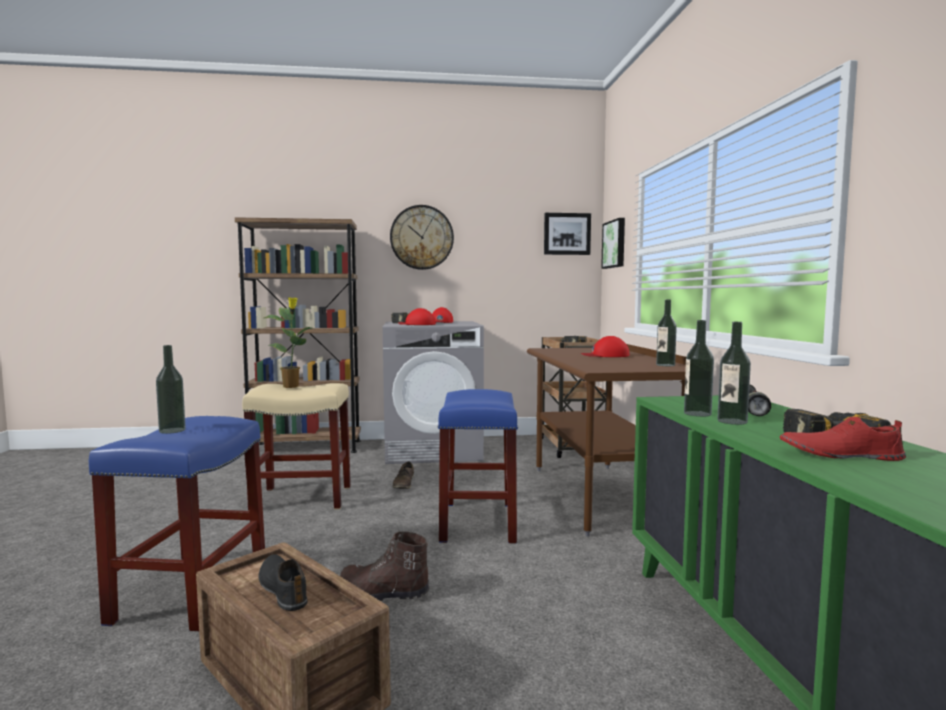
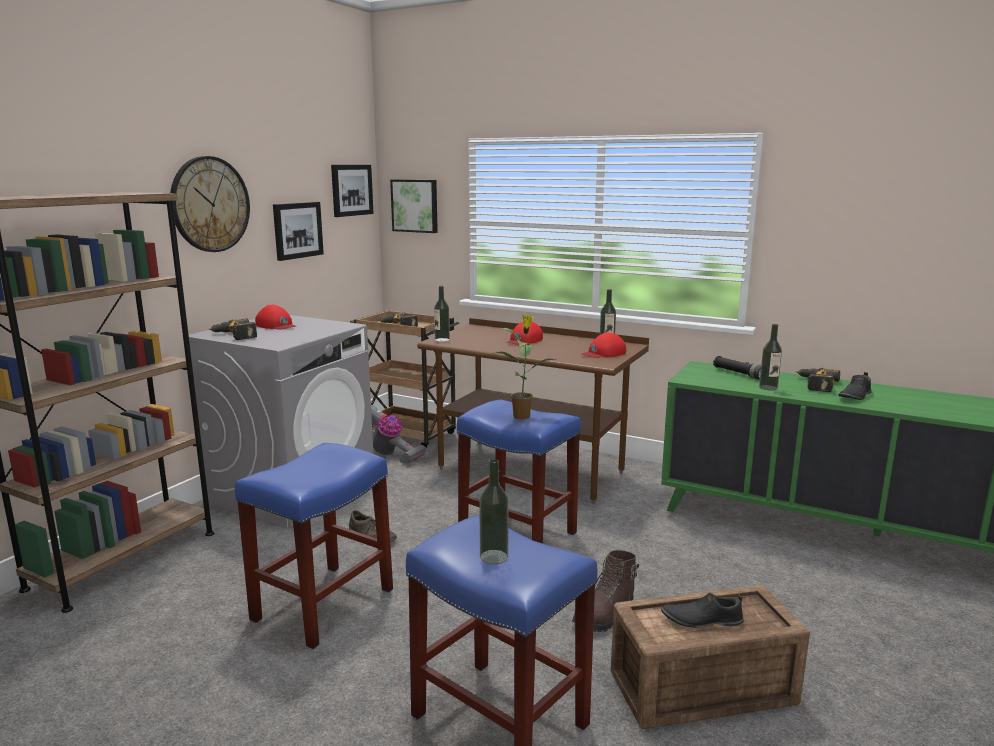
camera: 55 degrees left, 10 degrees up
(292, 386) = (308, 468): potted plant -> potted plant (522, 416)
(303, 498) = (324, 603): beige stool -> blue stool
(417, 324) = (290, 337): red cap -> red cap (604, 353)
(501, 261) = (297, 230): none -> picture
(530, 452) = (389, 454): none -> vacuum cleaner
(697, 414) = (740, 387): bottle -> bottle (442, 340)
(840, 454) = (854, 396): red shoe -> black shoe

